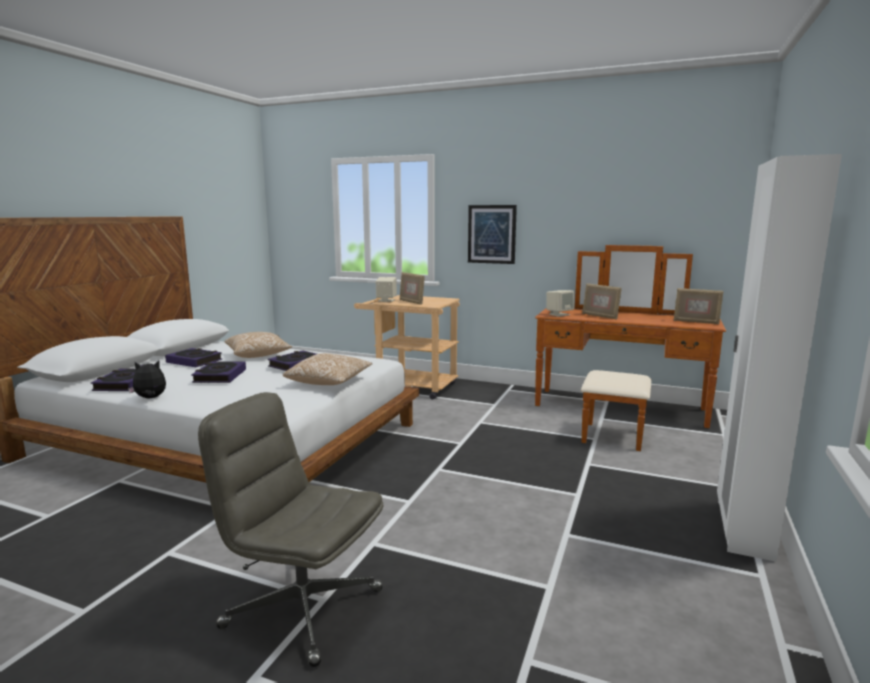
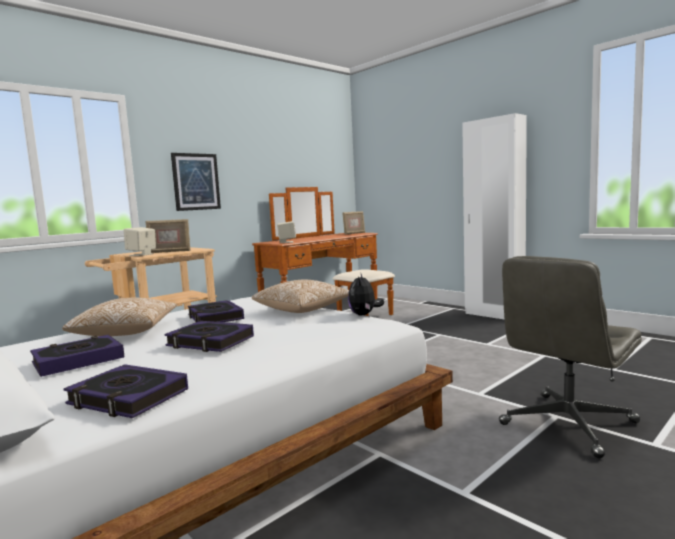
camera: 65 degrees left, 5 degrees down
(150, 398) = (248, 375): plush toy -> plush toy (364, 315)
(600, 316) = (308, 239): picture frame -> none

